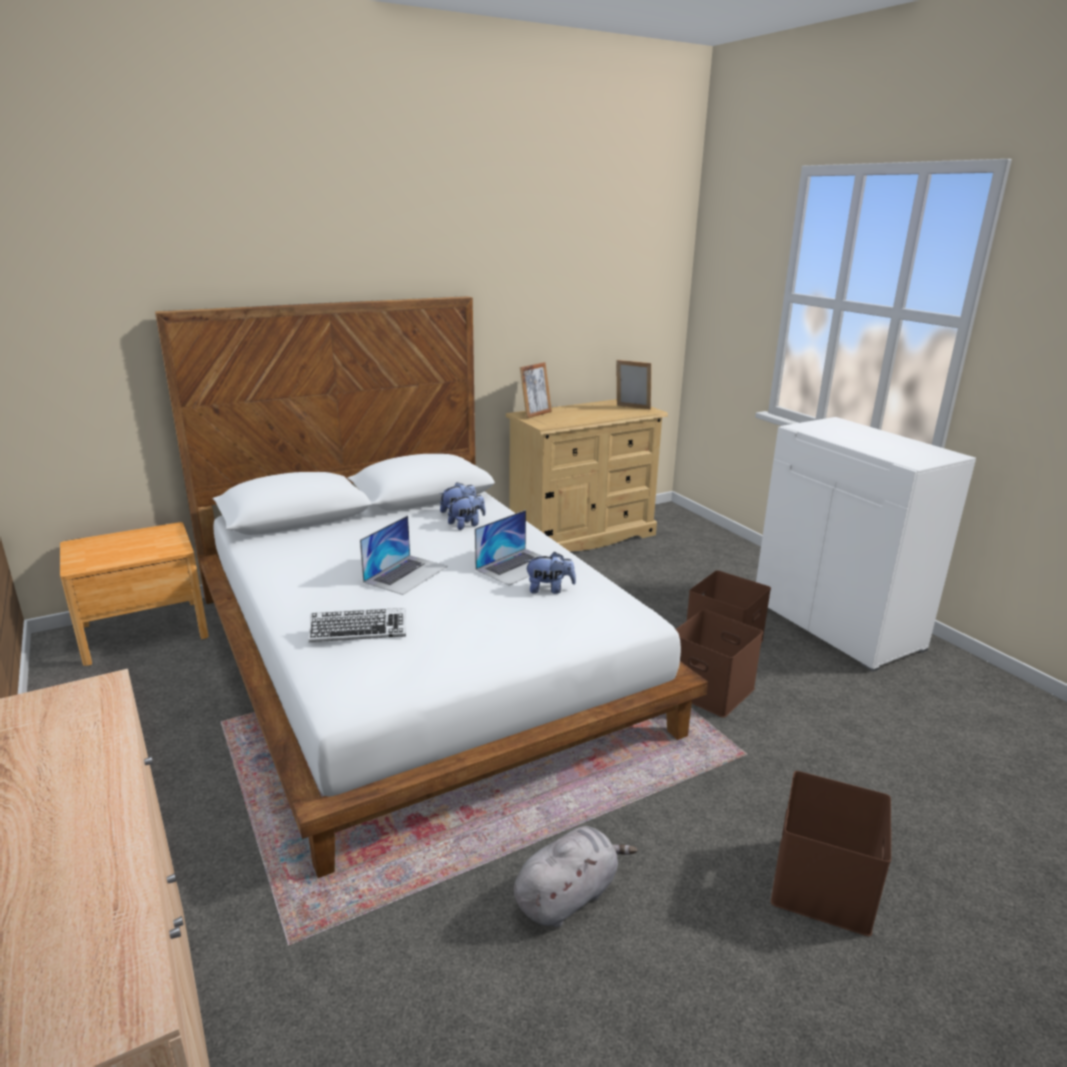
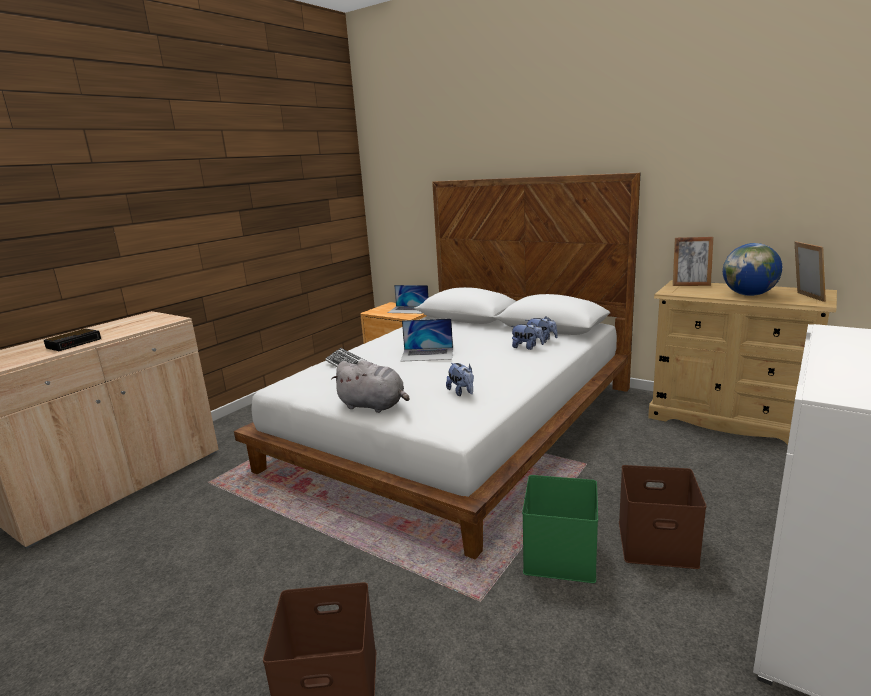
camera: 65 degrees right, 5 degrees down
(69, 834) = (75, 343): none -> alarm clock
(517, 566) = (483, 375): laptop -> laptop (408, 310)
(568, 895) = (268, 554): grey plush toy -> grey plush toy (374, 406)
(599, 414) = (749, 295): none -> globe
(712, 689) = (561, 556): brown storage box -> green storage box

